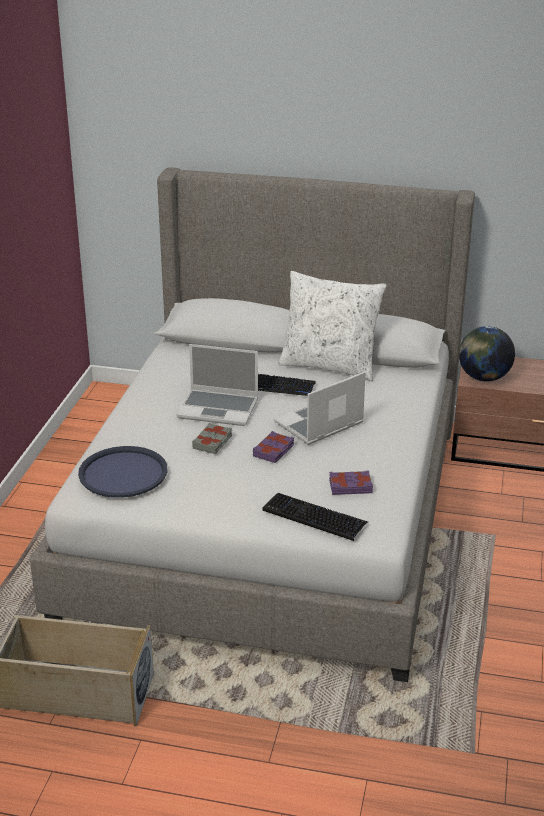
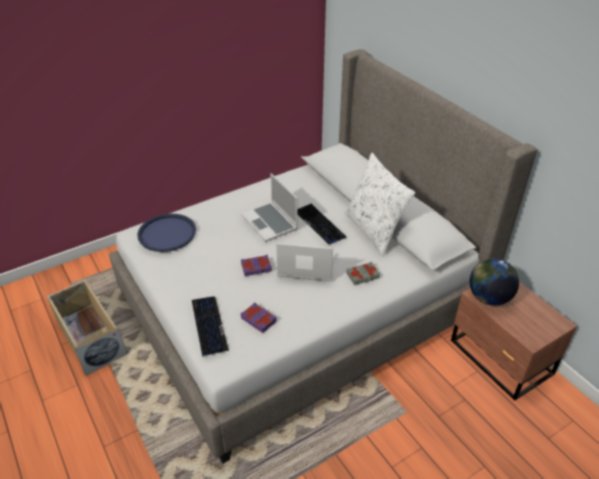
camera: 45 degrees right, 10 degrees up
(213, 442) = (233, 242): grey book -> grey book (363, 276)

